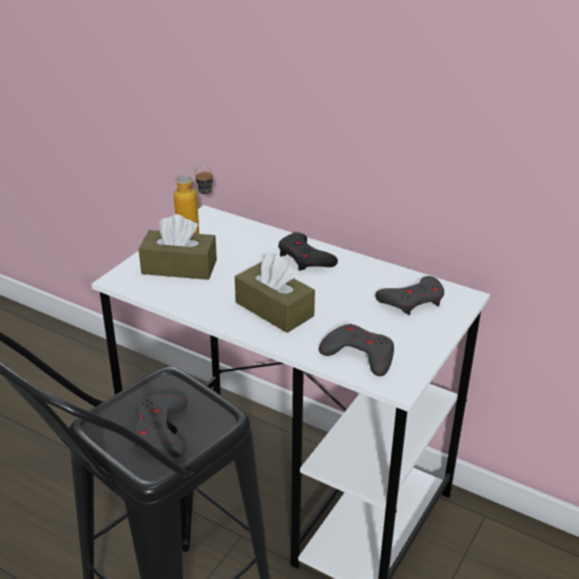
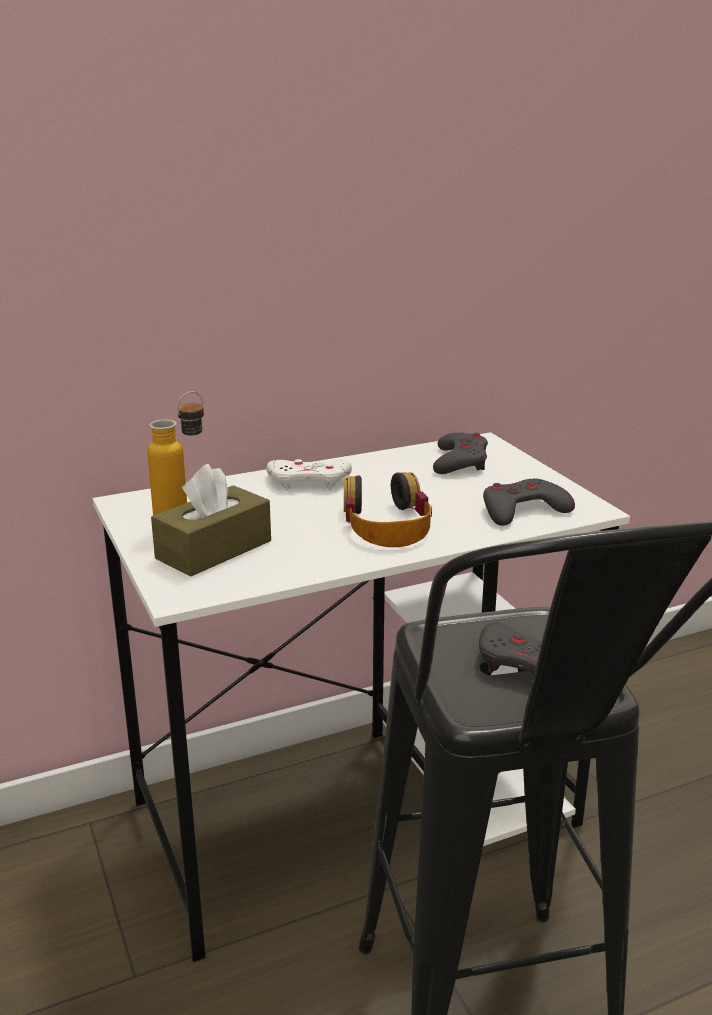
camera: 55 degrees left, 10 degrees down
(274, 309) = (386, 524): brown tissue box -> headphones
(305, 258) = (309, 481): black game controller -> white game controller

